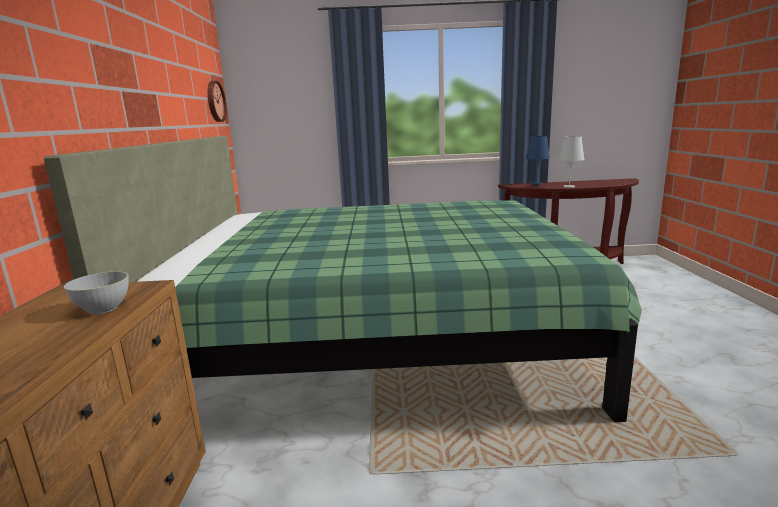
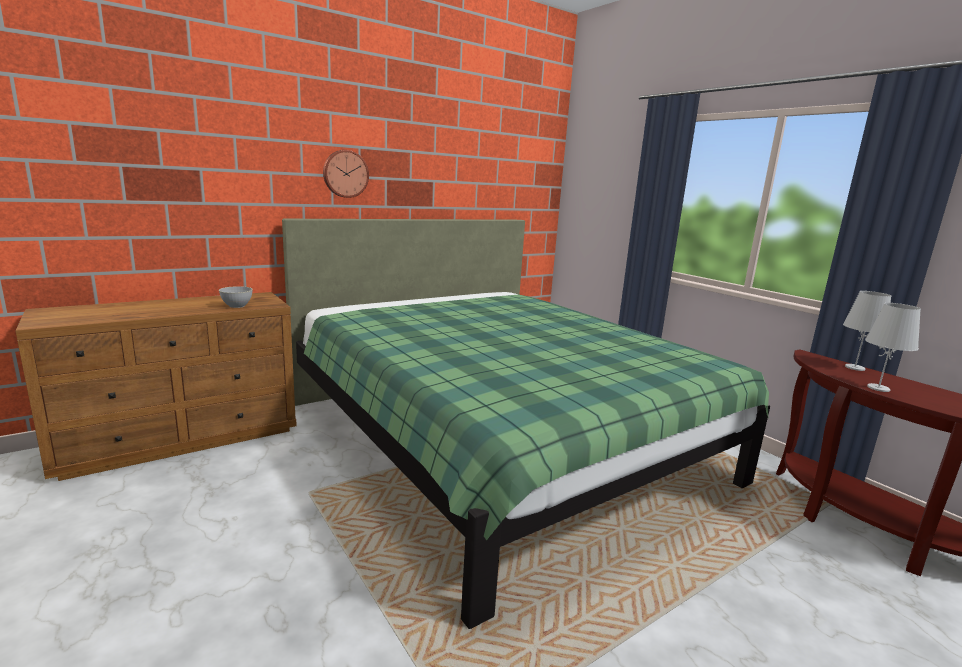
camera: 55 degrees right, 0 degrees up
(214, 101) = (532, 188): wall clock -> wall clock (345, 173)
(536, 183) = (854, 367): blue table lamp -> white table lamp

